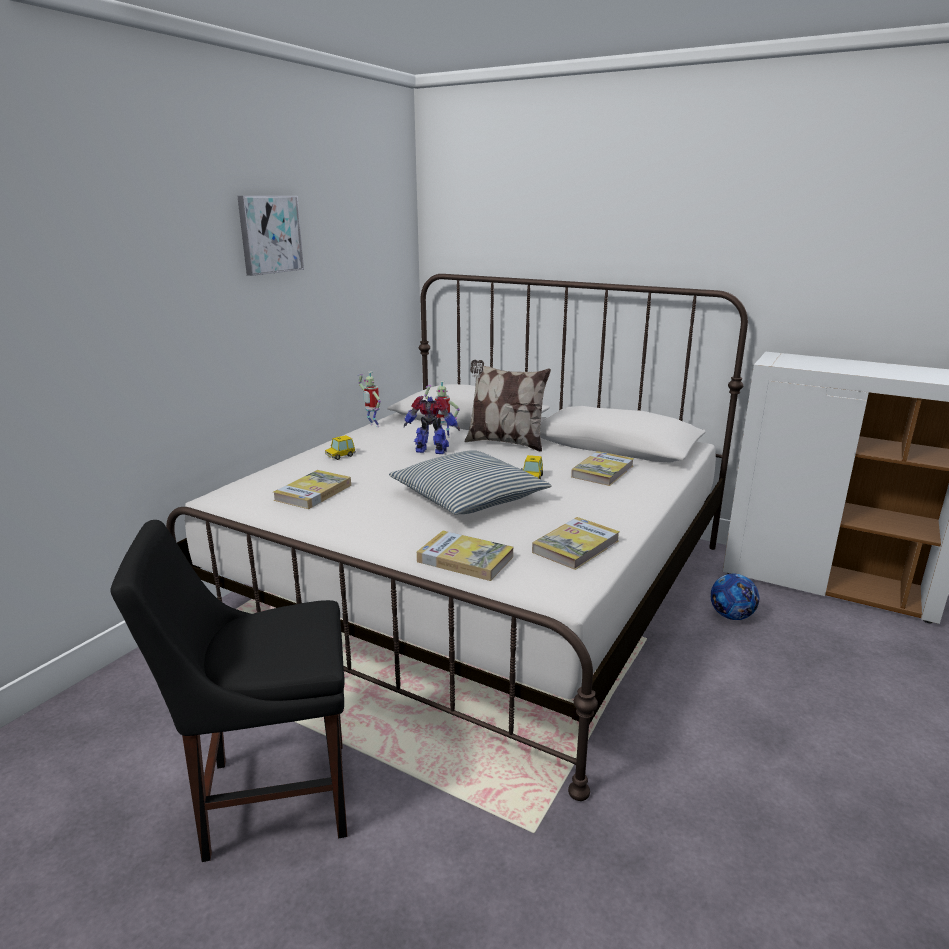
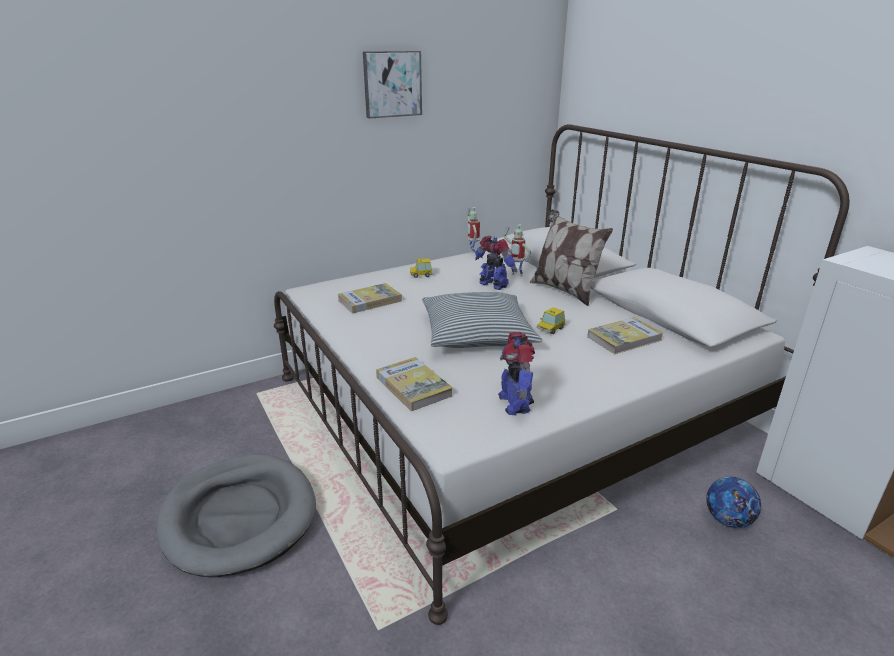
camera: 30 degrees right, 5 degrees up
(269, 797) = (239, 516): black chair -> grey dog bed
(576, 546) = (515, 403): book -> toy robot

